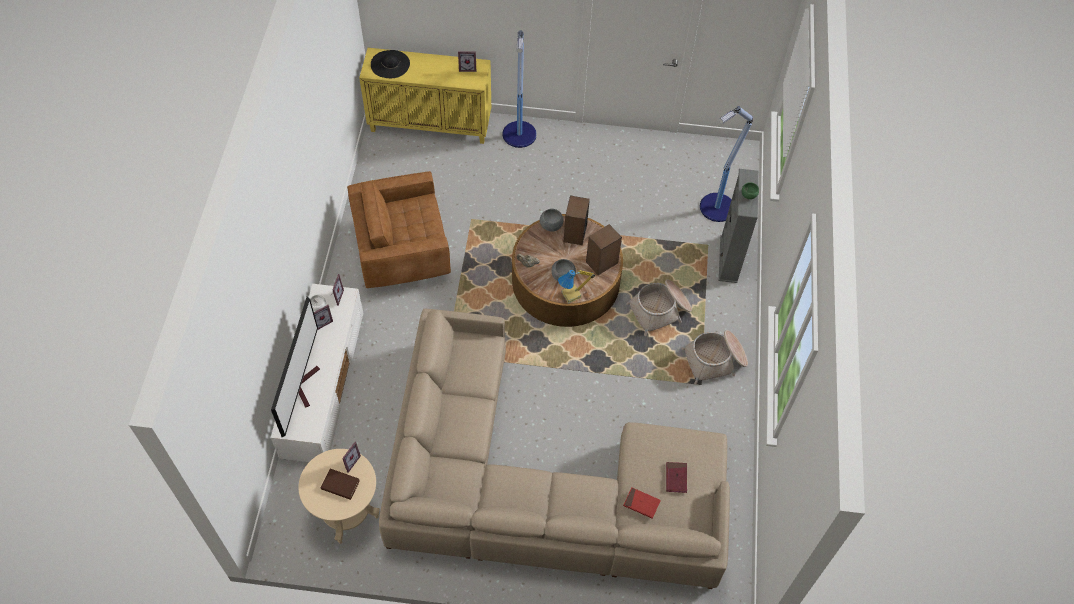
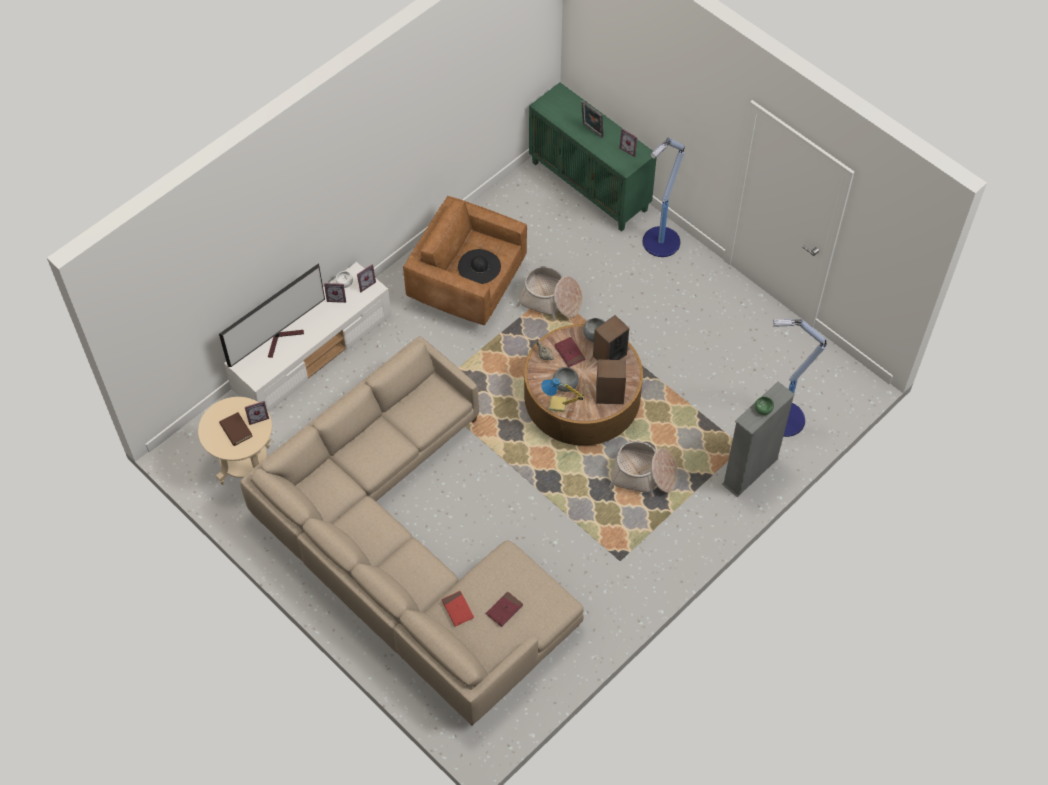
camera: 40 degrees right, 0 degrees up
(390, 64) = (565, 108): black hat -> black hat (479, 266)
(426, 70) = (591, 131): none -> picture frame
(431, 124) = (590, 186): yellow cabinet -> green cabinet
(544, 250) = (569, 353): none -> red book
(715, 360) = (652, 550): basket -> basket (551, 300)

